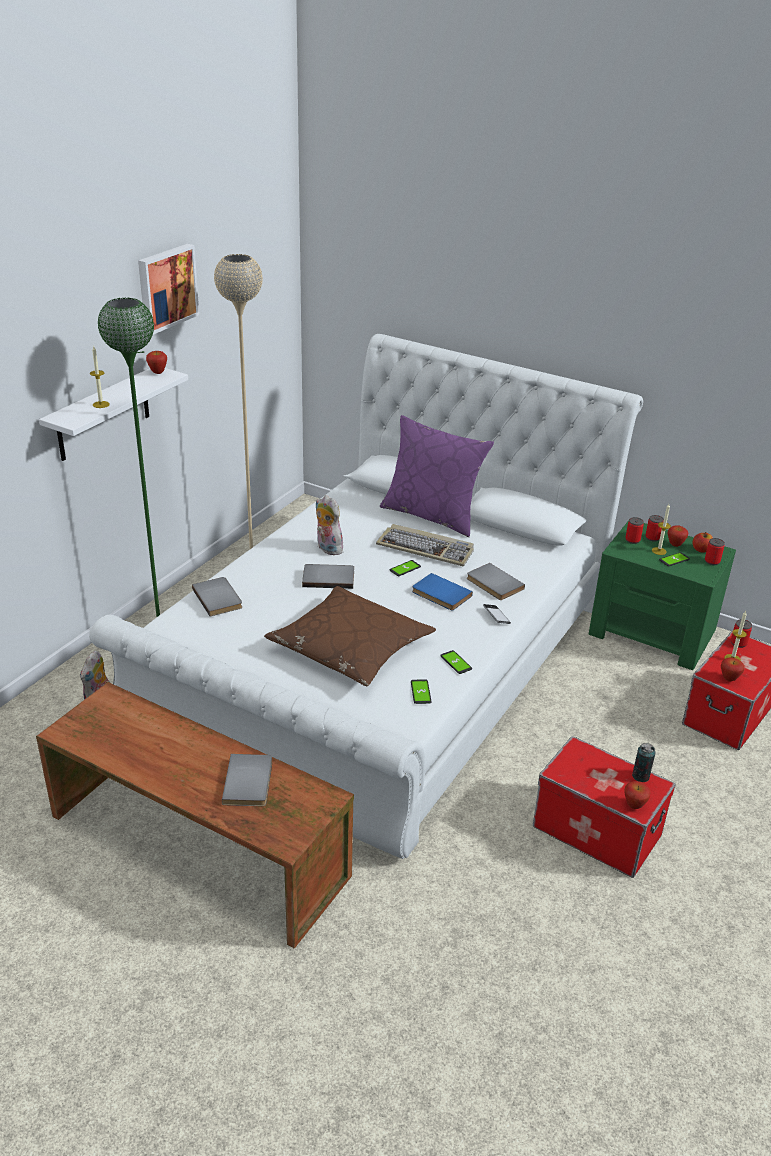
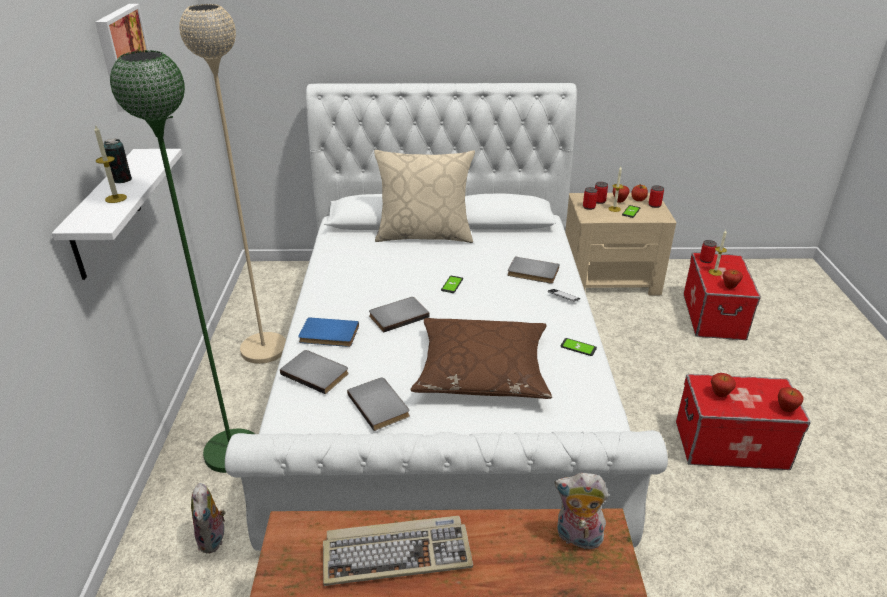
camera: 30 degrees left, 0 degrees up
(158, 372) = (145, 154): apple -> apple (719, 395)
(250, 782) = (525, 547): grey book -> grey book (380, 404)
(327, 548) = (368, 291): plush toy -> plush toy (577, 538)
(420, 692) = (581, 385): phone -> none
(426, 548) = (450, 262): keyboard -> keyboard (397, 553)
(432, 515) = (424, 235): purple pillow -> beige pillow
(440, 594) = (504, 296): blue book -> blue book (328, 335)
(640, 776) = (763, 384): can -> can (122, 180)
(653, 632) = (610, 278): green nightstand -> beige nightstand

